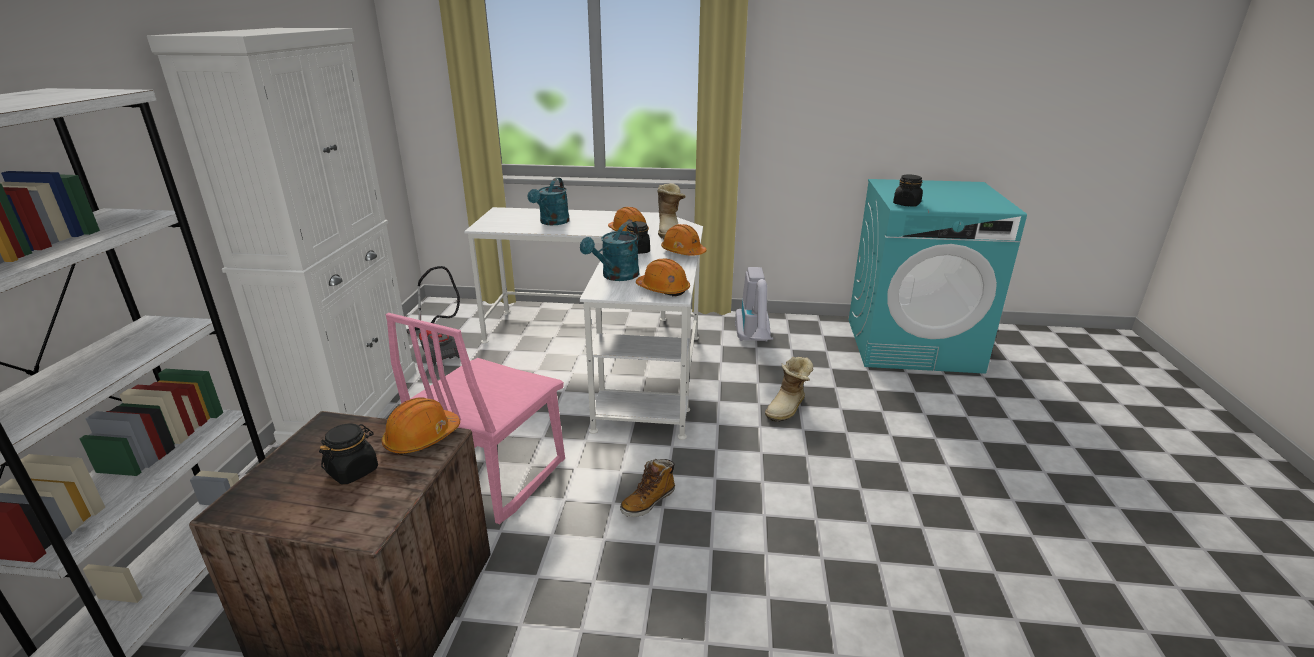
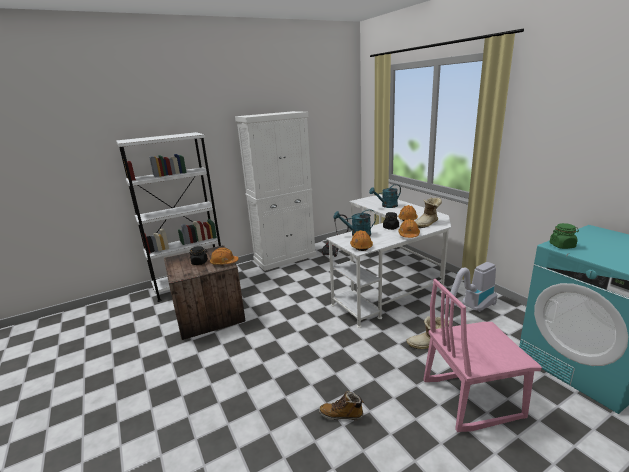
camera: 55 degrees right, 5 degrees down
(491, 476) = (281, 300): pink chair -> pink chair (471, 398)
(648, 501) = (307, 339): boot -> boot (341, 415)
(906, 204) = (562, 246): black jar -> green jar

